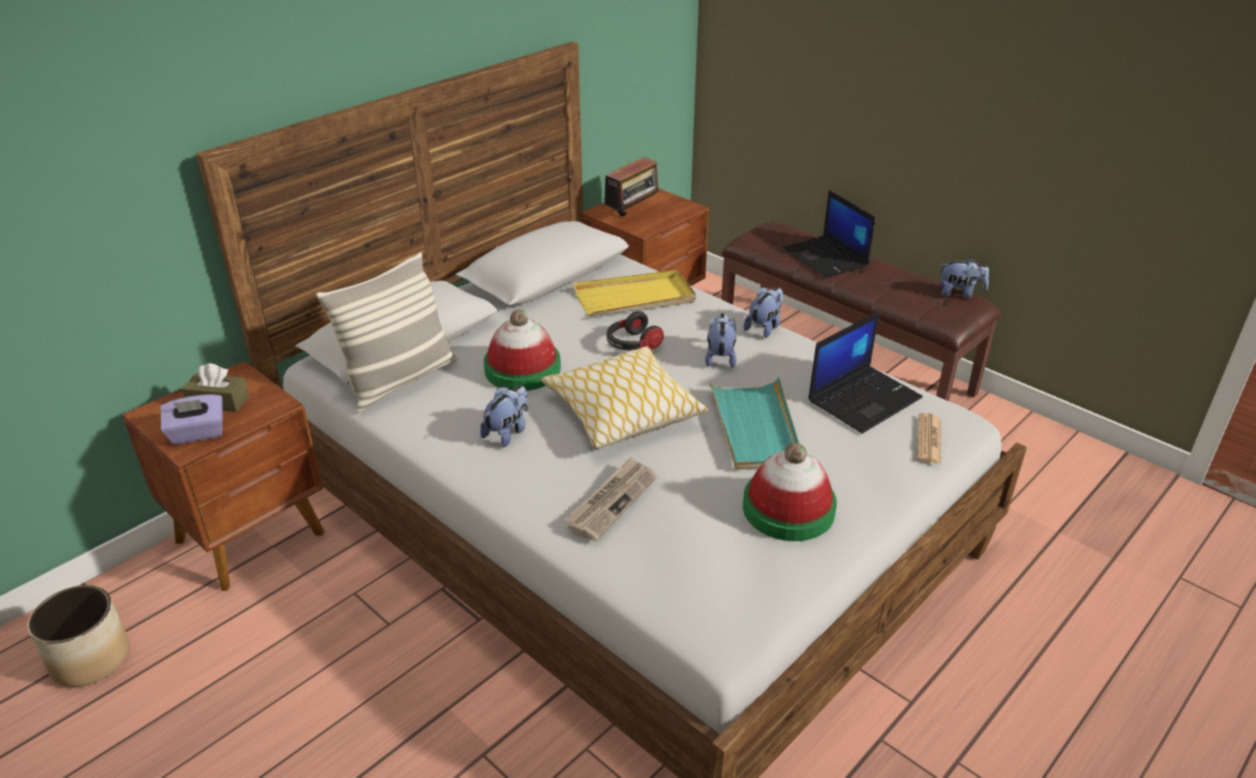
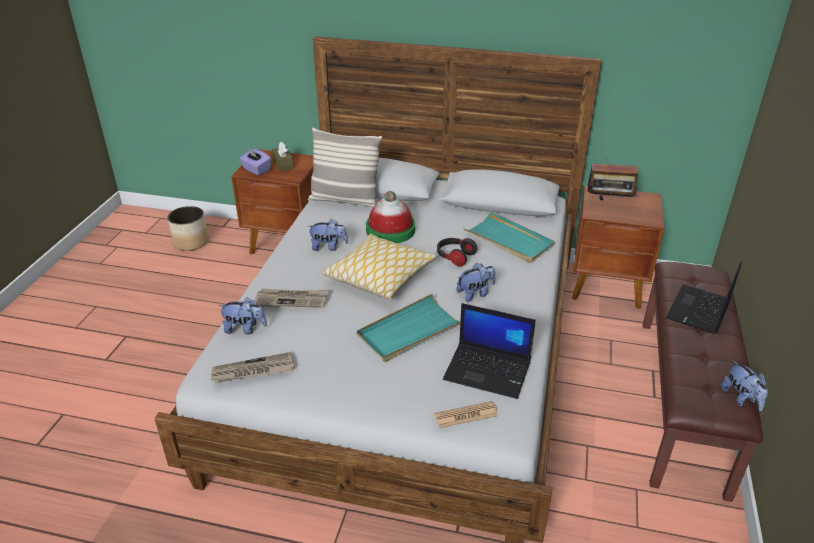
camera: 60 degrees right, 0 degrees up
(635, 298) = (509, 240): yellow tray -> turquoise tray
(747, 584) = (253, 371): none -> newspaper
(764, 327) = (533, 301): plush toy -> plush toy (245, 329)
(788, 509) = (334, 368): hat -> none

